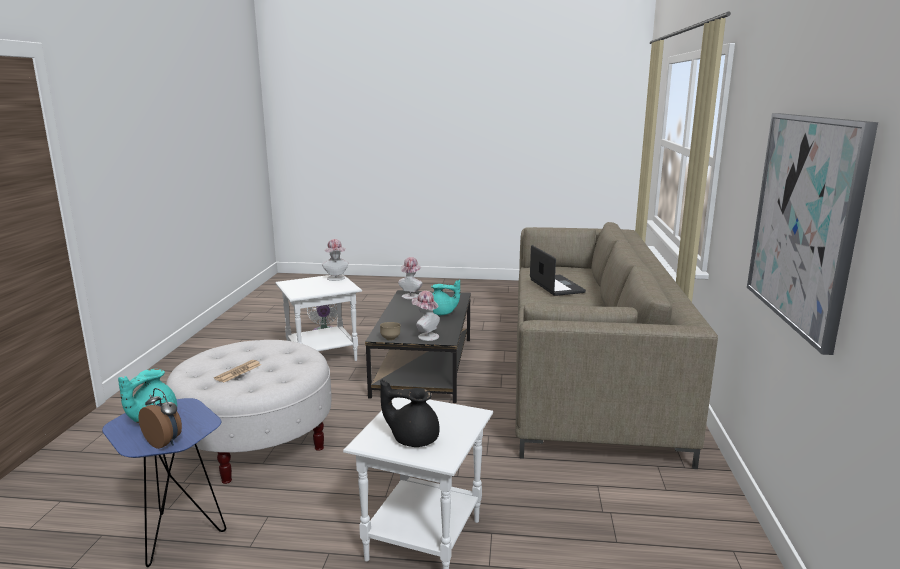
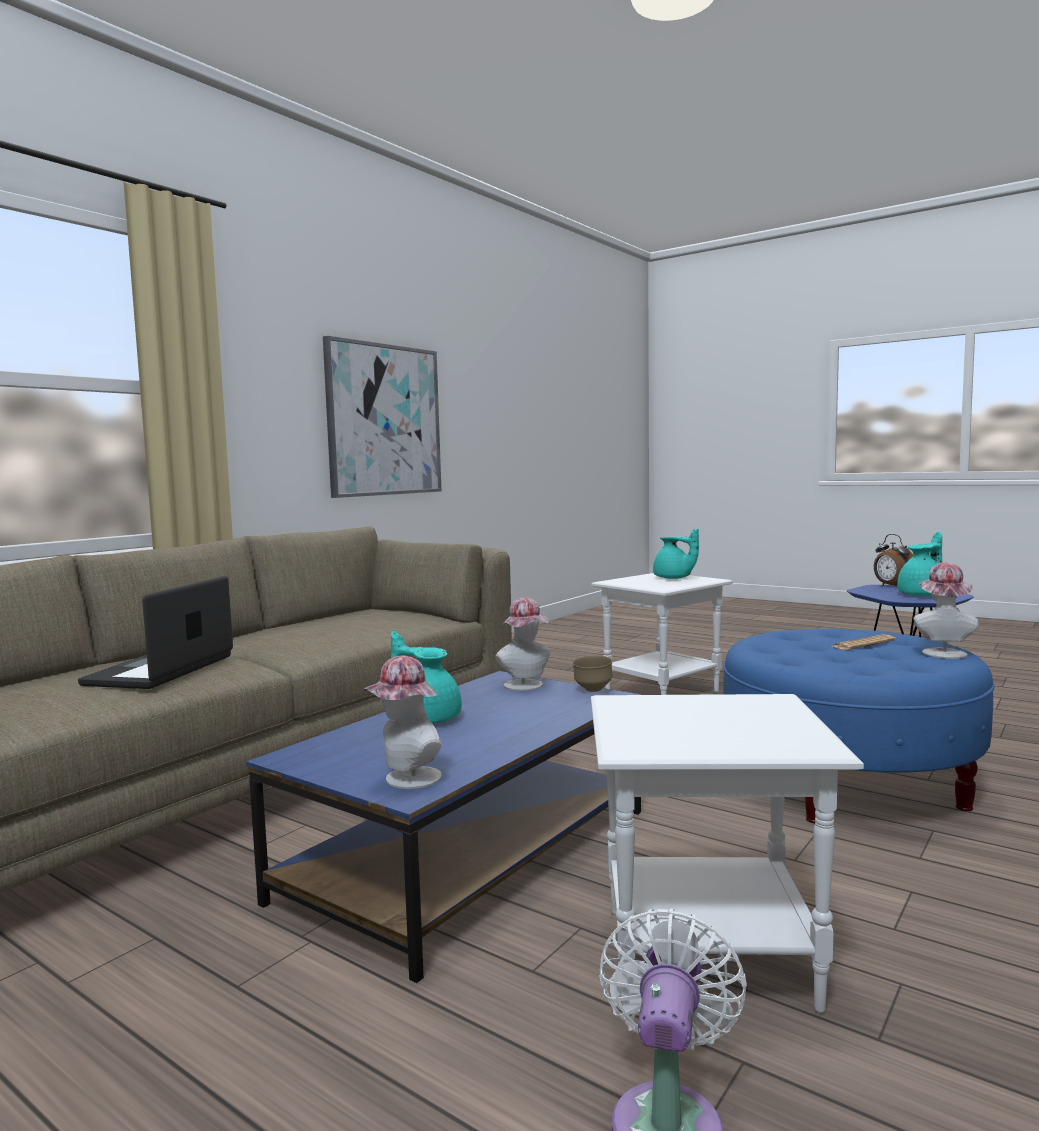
camera: 150 degrees left, 10 degrees down
(257, 443) = (847, 783): white ottoman -> blue ottoman
(336, 279) = (638, 735): hat -> hat (942, 652)
(413, 438) = (674, 578): black teapot -> turquoise teapot
(424, 366) = (471, 852): black coffee table -> blue coffee table

